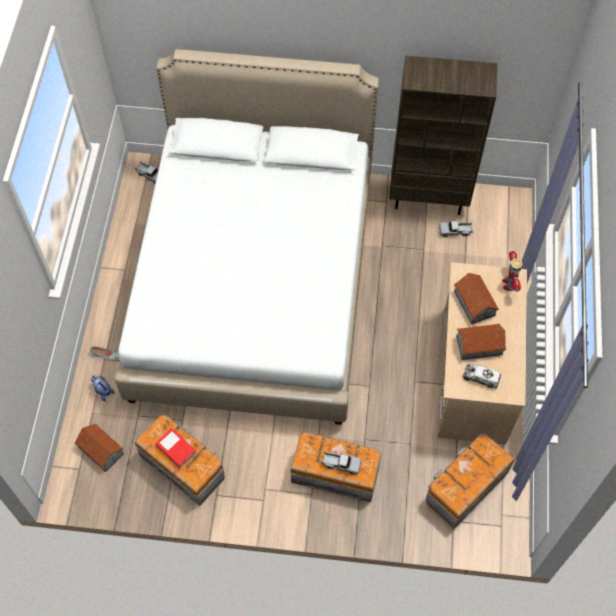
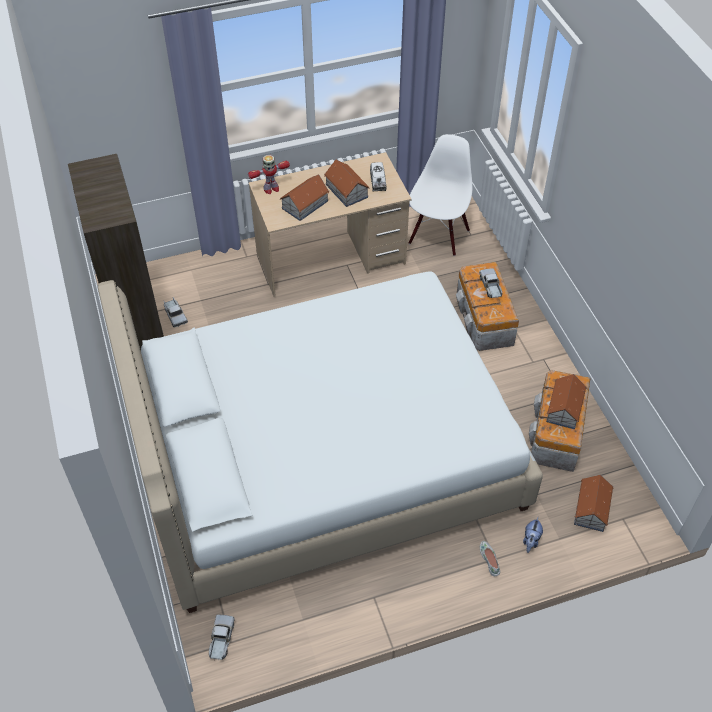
camera: 115 degrees left, 10 degrees down
(176, 449) = (564, 409): book -> toy house
(464, 487) = (438, 236): storage box -> white chair

